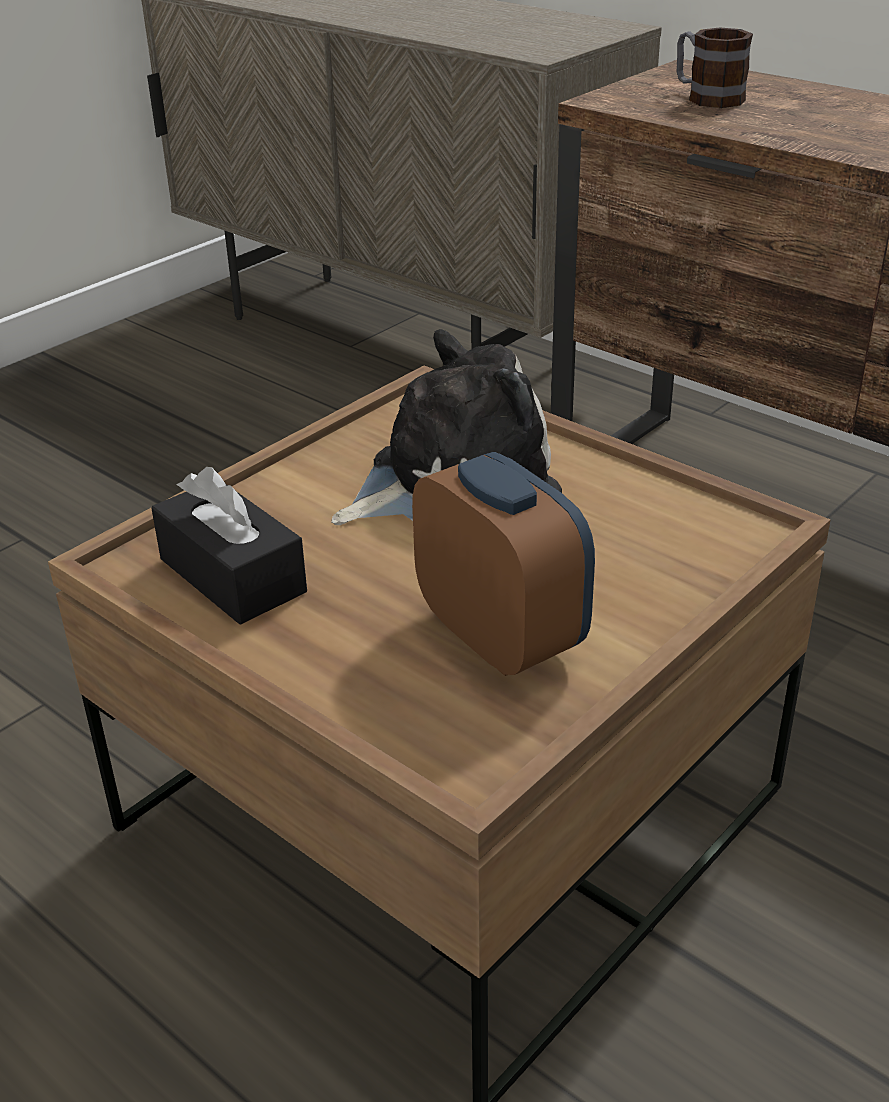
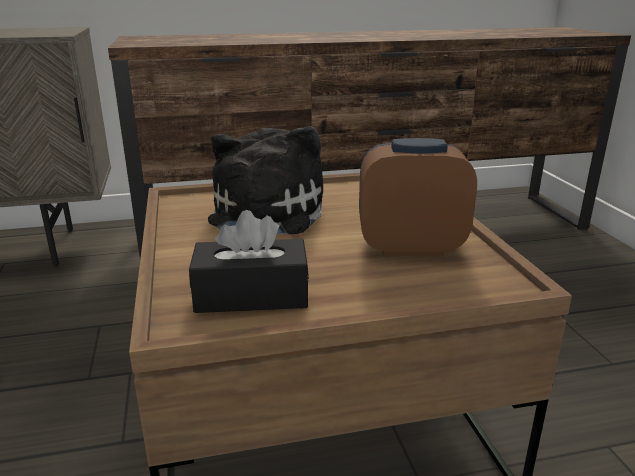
camera: 55 degrees left, 10 degrees down
(707, 97) = (173, 40): mug -> none

